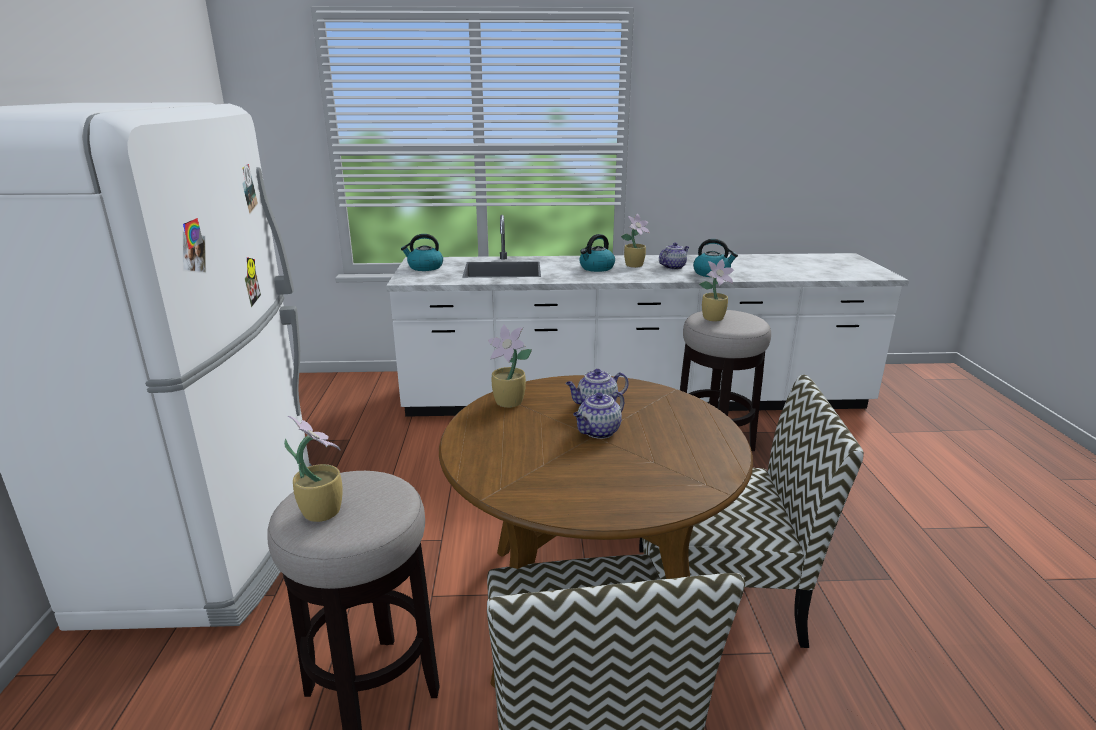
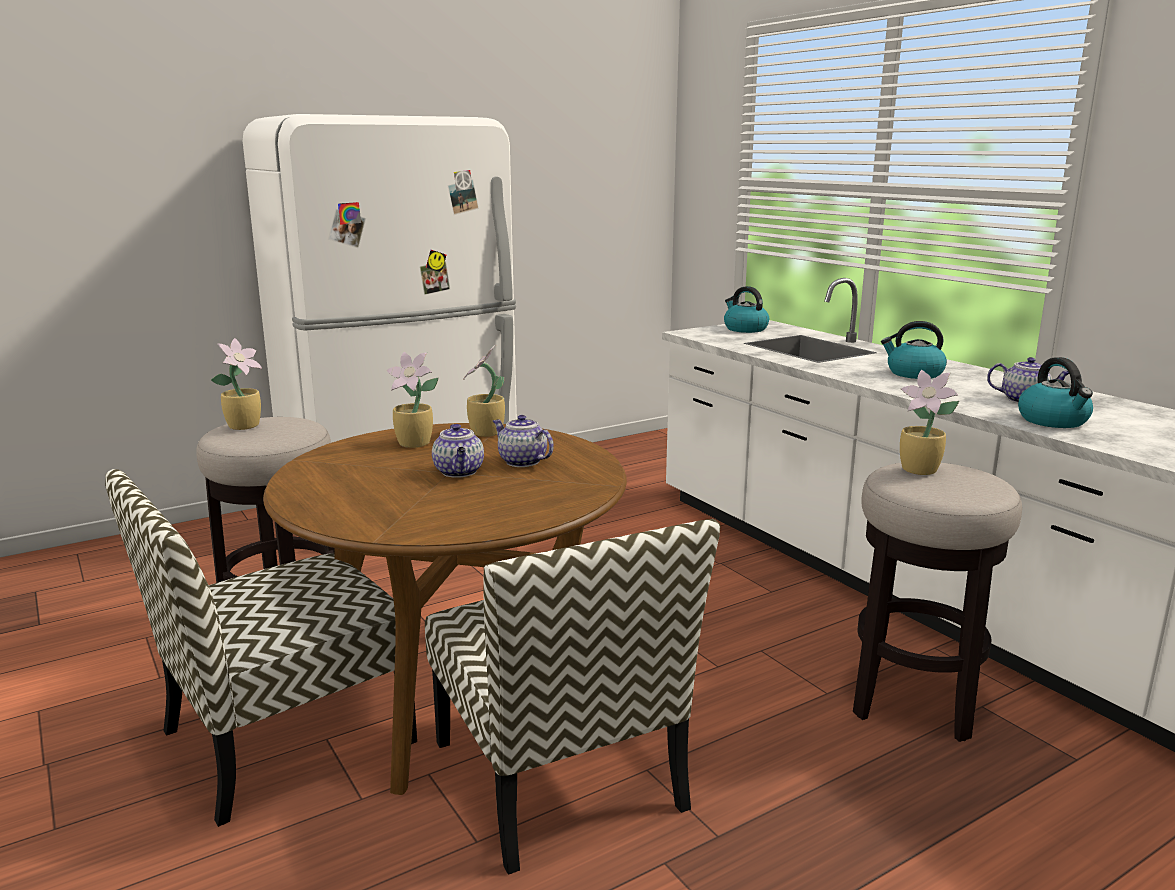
camera: 60 degrees right, 5 degrees down
(598, 432) = (459, 472): teapot -> teapot turned 120 degrees counterclockwise
(635, 265) = (977, 385): potted plant -> potted plant (415, 444)

